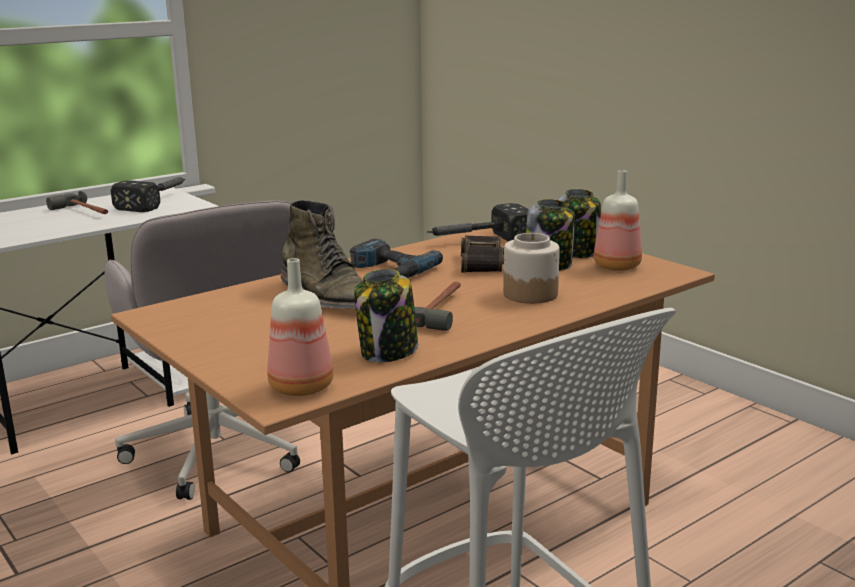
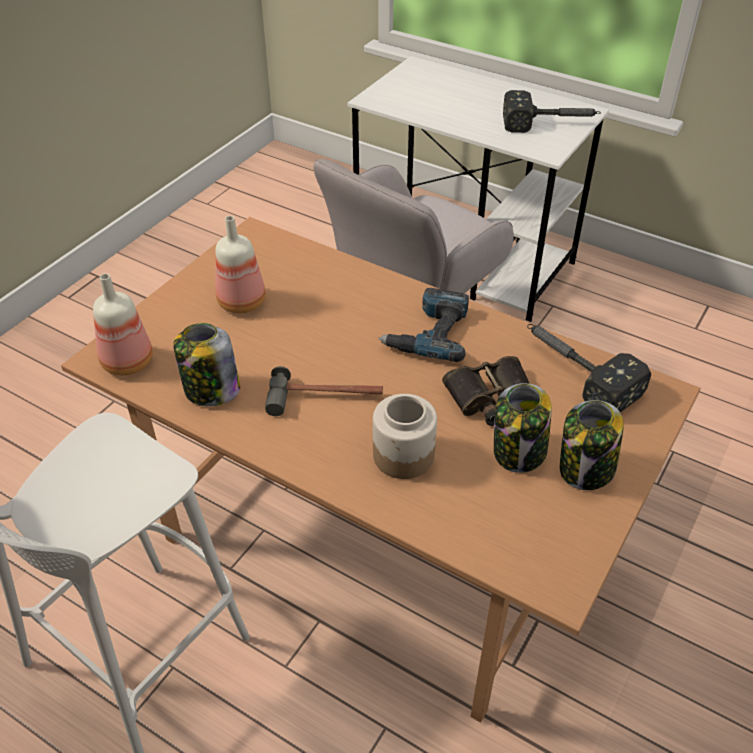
camera: 70 degrees right, 25 degrees up
(84, 212) = (484, 103): hammer -> none
(327, 296) = (335, 314): green boot -> none
(616, 266) = (549, 517): bottle -> bottle (243, 301)

